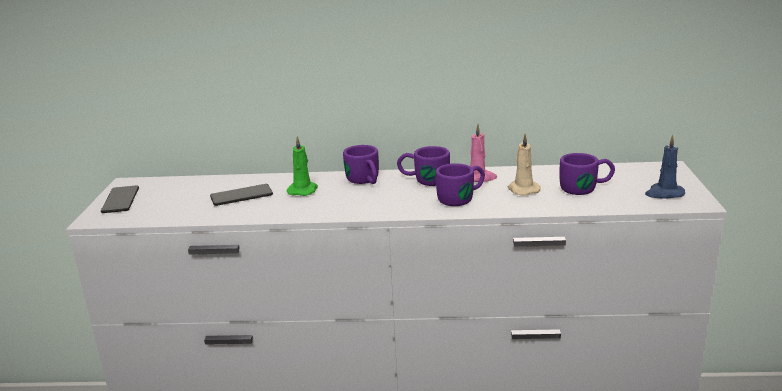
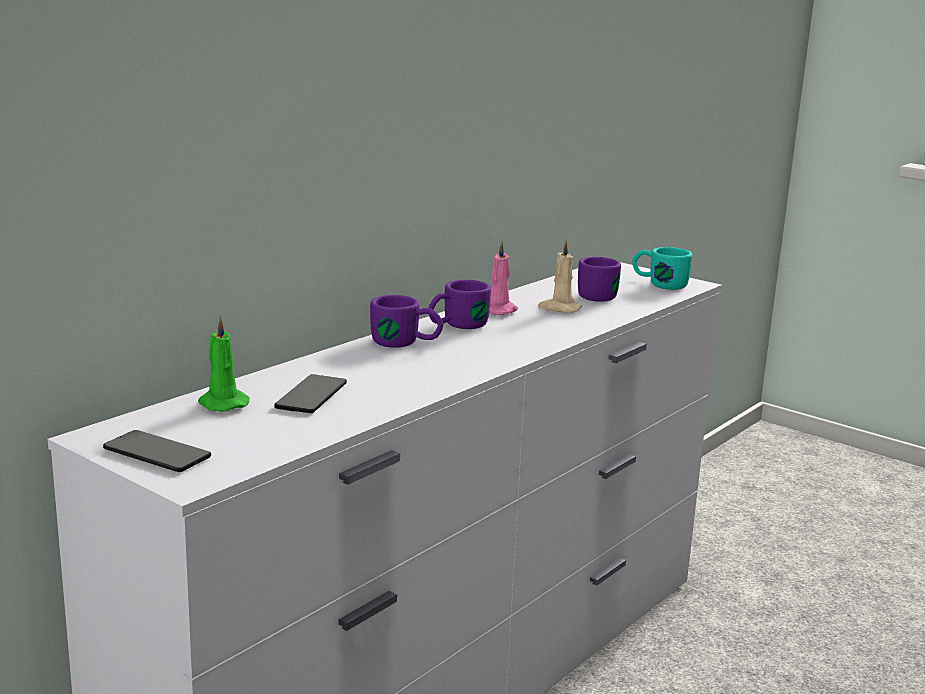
camera: 55 degrees left, 5 degrees down
(303, 190) = (364, 369): green candle -> green candle (221, 403)
(462, 197) = (532, 328): purple mug -> none
(664, 193) = (659, 283): blue candle -> turquoise mug

